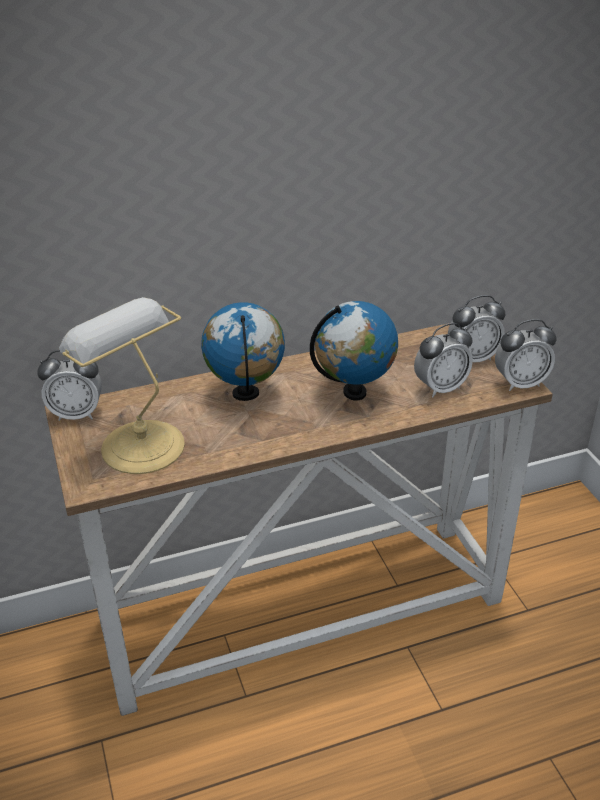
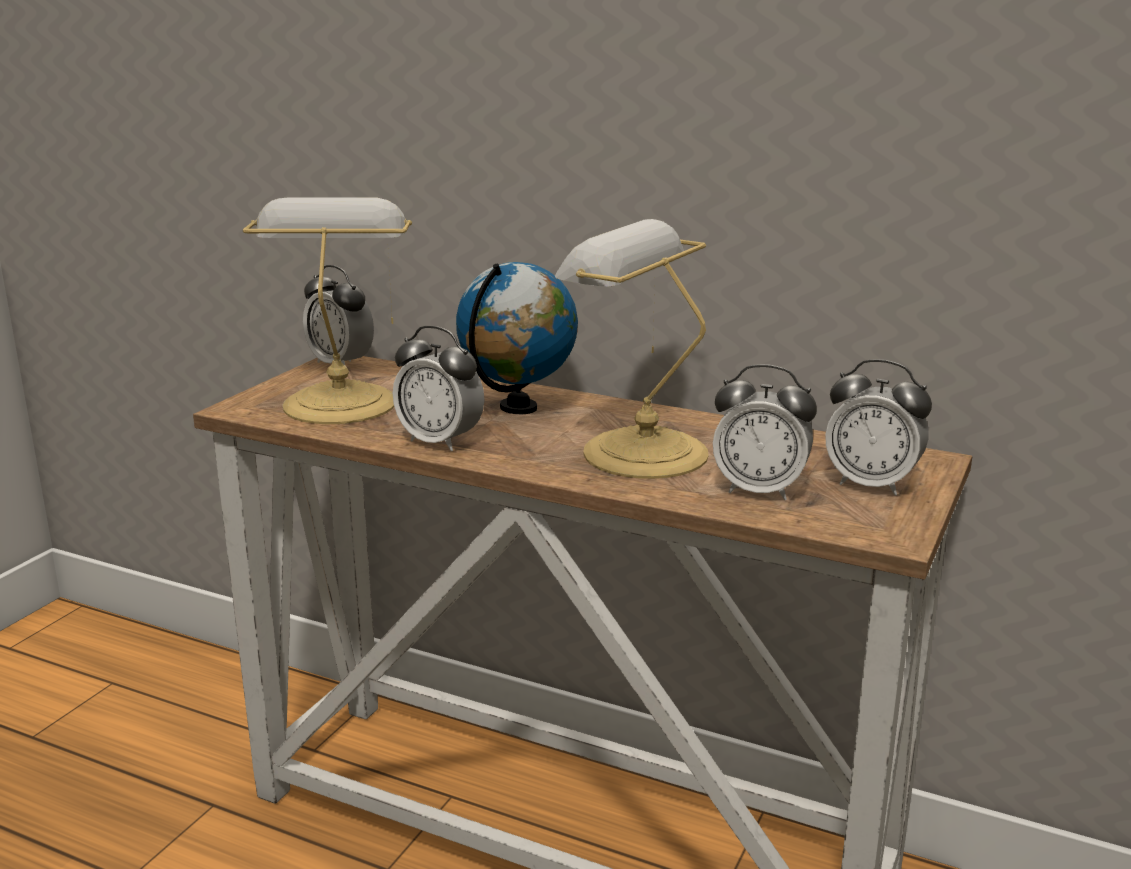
camera: 45 degrees right, 15 degrees down
(354, 393) = (638, 452): globe -> table lamp
(520, 383) = (892, 532): alarm clock -> alarm clock (440, 441)

